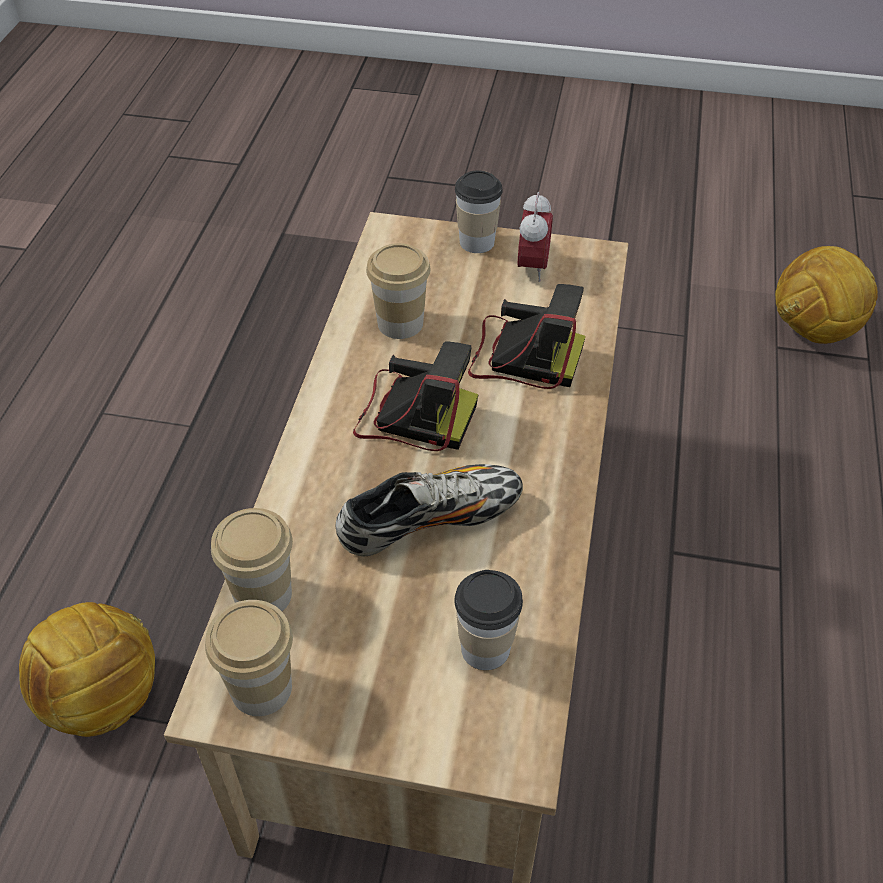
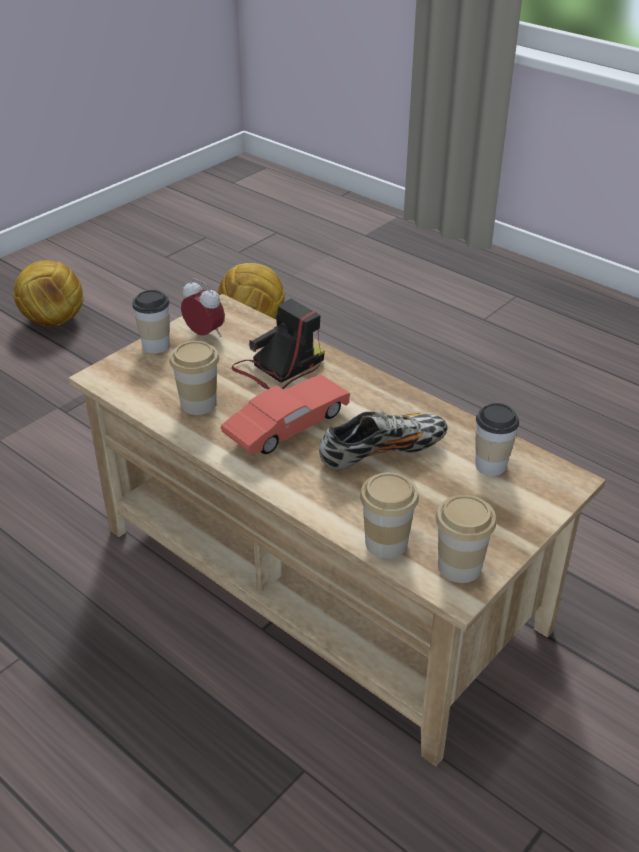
camera: 60 degrees left, 10 degrees down
(103, 697) = (248, 811): football -> football (53, 321)
(412, 414) = (287, 428): camera -> red toy car
(429, 522) = (382, 453): shoe -> shoe turned 60 degrees clockwise

